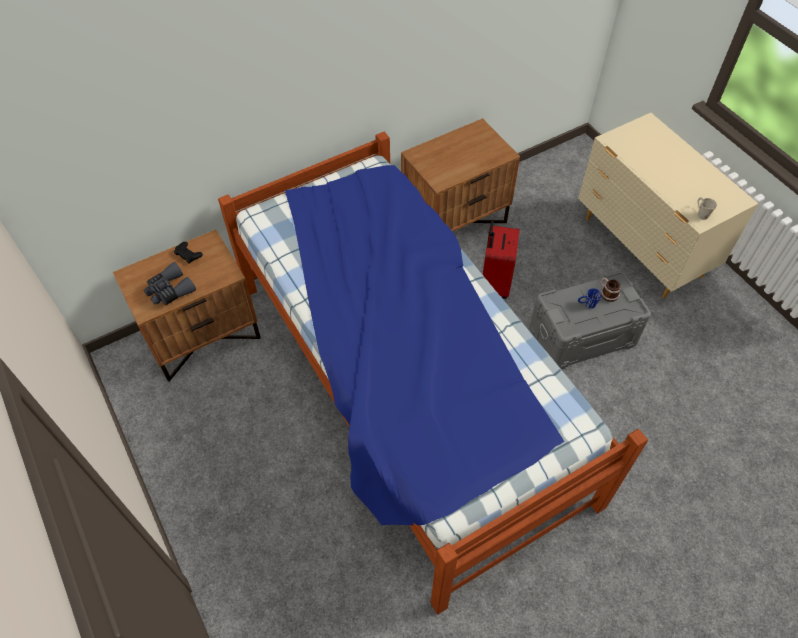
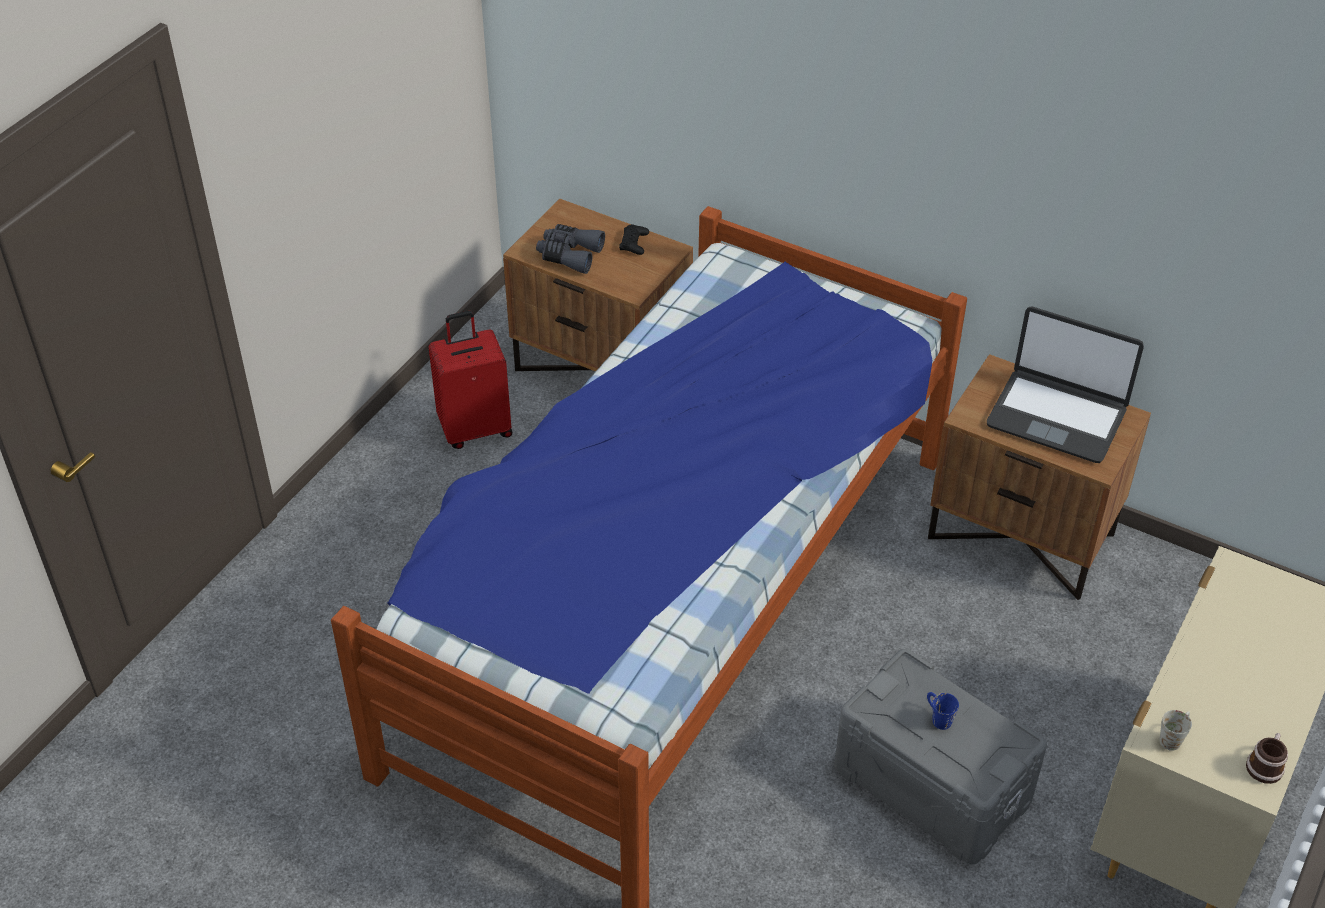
camera: 60 degrees right, 10 degrees down
(462, 150) = (1057, 416): none -> laptop
(494, 284) = (940, 632): red suitcase -> red suitcase (475, 428)
(607, 293) = (983, 737): mug -> mug (1265, 765)

